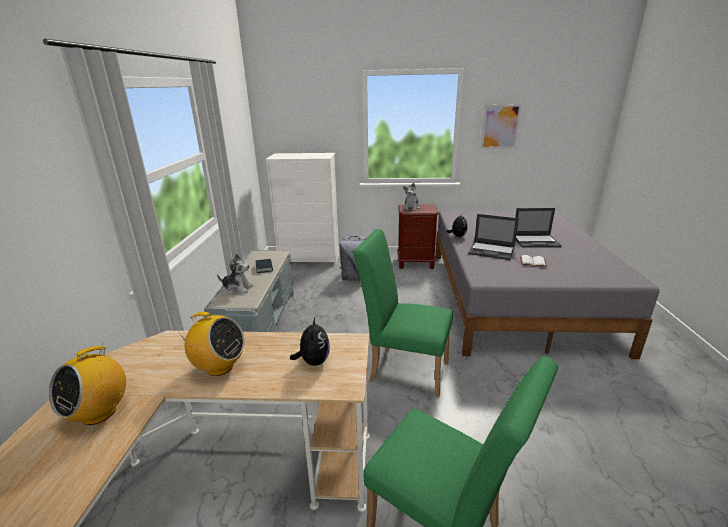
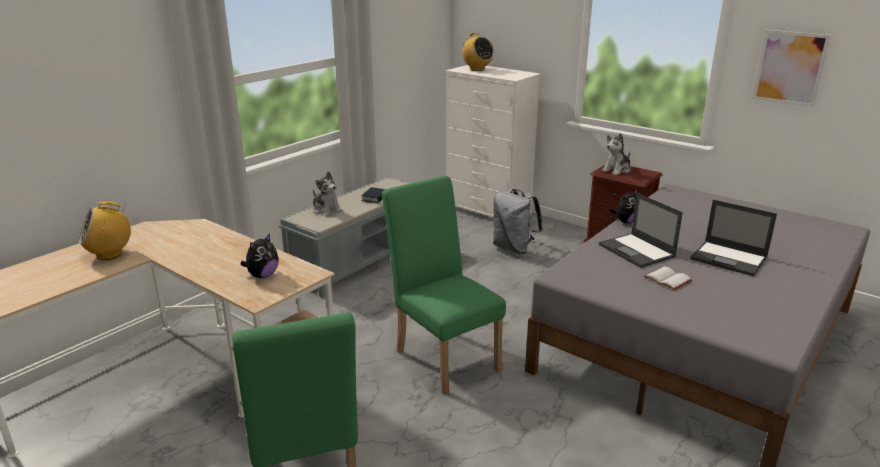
camera: 35 degrees right, 0 degrees up
(219, 367) = (201, 255): radio -> radio (477, 69)

